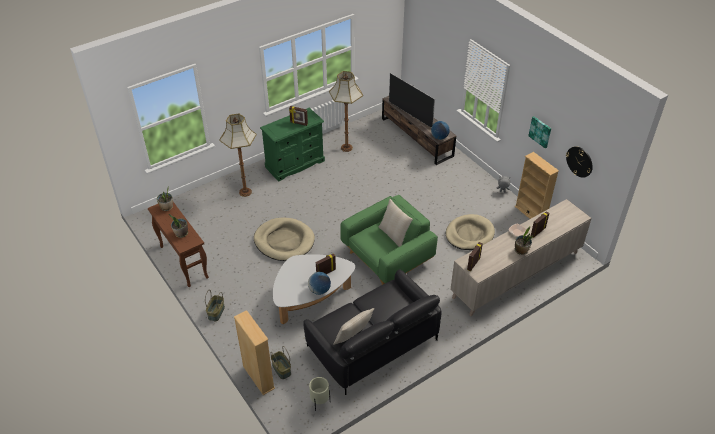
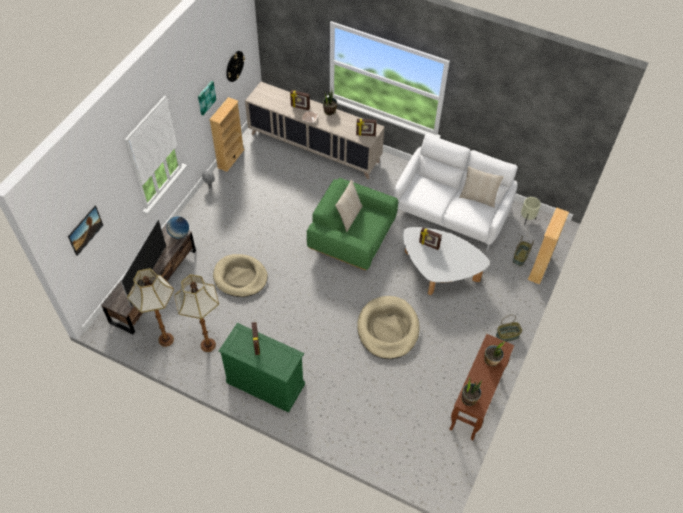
camera: 120 degrees left, 10 degrees up
(246, 192) = (341, 407): floor lamp -> floor lamp (166, 339)
(319, 290) = (451, 240): globe -> none
(372, 343) = (451, 211): black sofa -> white sofa
(424, 49) = (87, 235): none -> picture
(469, 234) = (285, 191): beige dog bed -> beige dog bed (240, 277)

